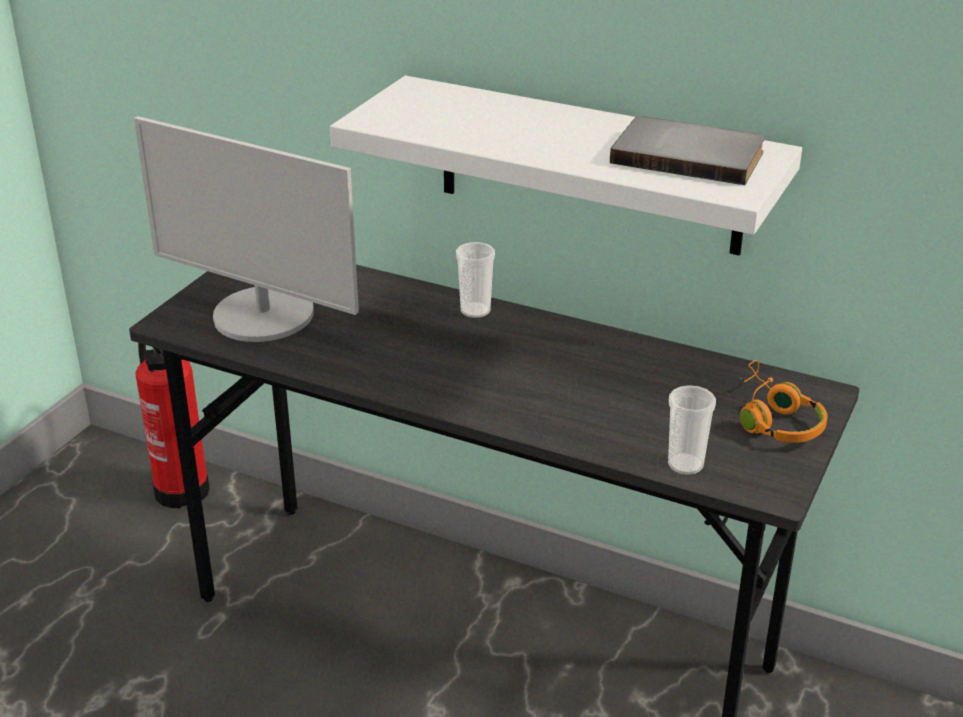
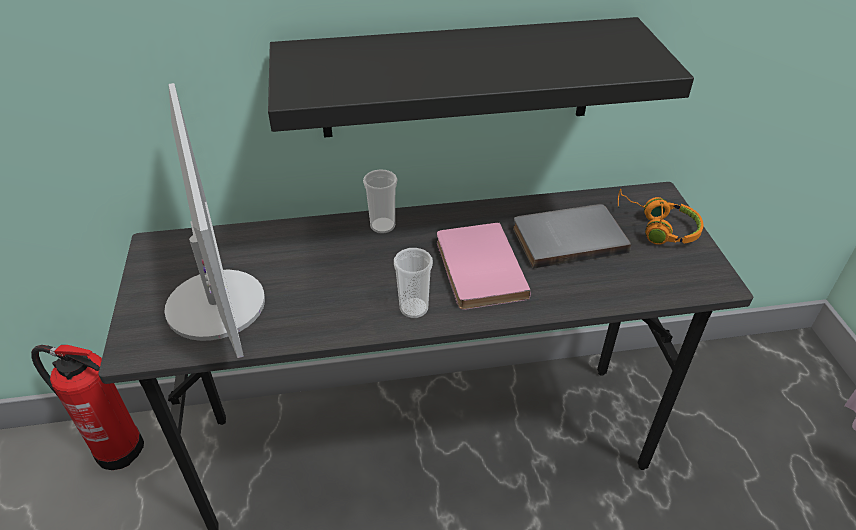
camera: 35 degrees left, 10 degrees up
(263, 316) = (217, 304): monitor -> monitor turned 105 degrees counterclockwise
(523, 379) = (476, 269): none -> pink book
(589, 166) = (458, 79): white shelf -> black shelf
(685, 465) = (649, 289): cup -> cup (414, 308)
(689, 155) = (583, 46): grey book -> grey book (567, 237)

